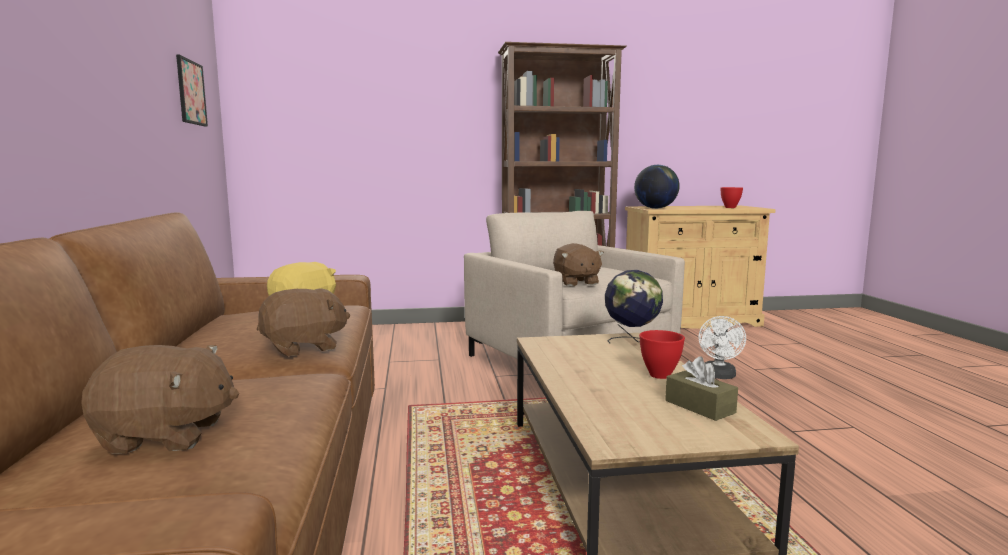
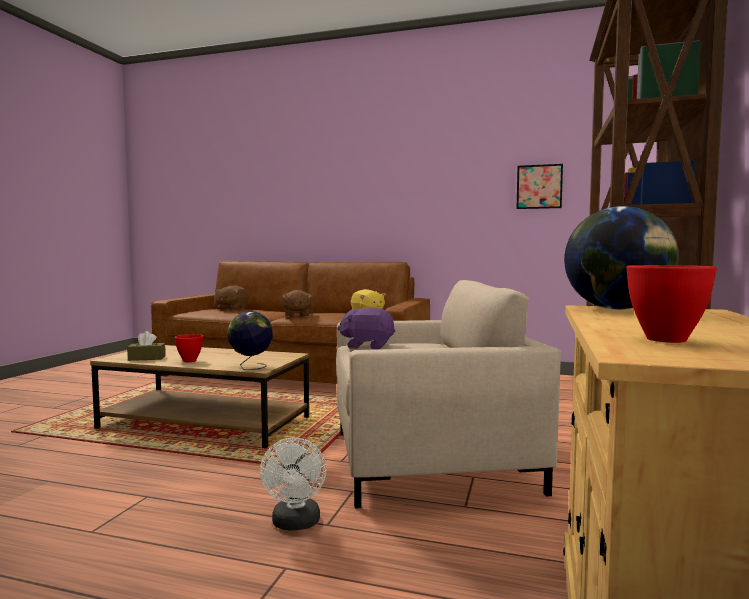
camera: 115 degrees right, 5 degrees down
(576, 282) = (367, 346): brown plush toy -> purple plush toy
(719, 376) = (295, 524): white fan -> white fan turned 135 degrees counterclockwise

